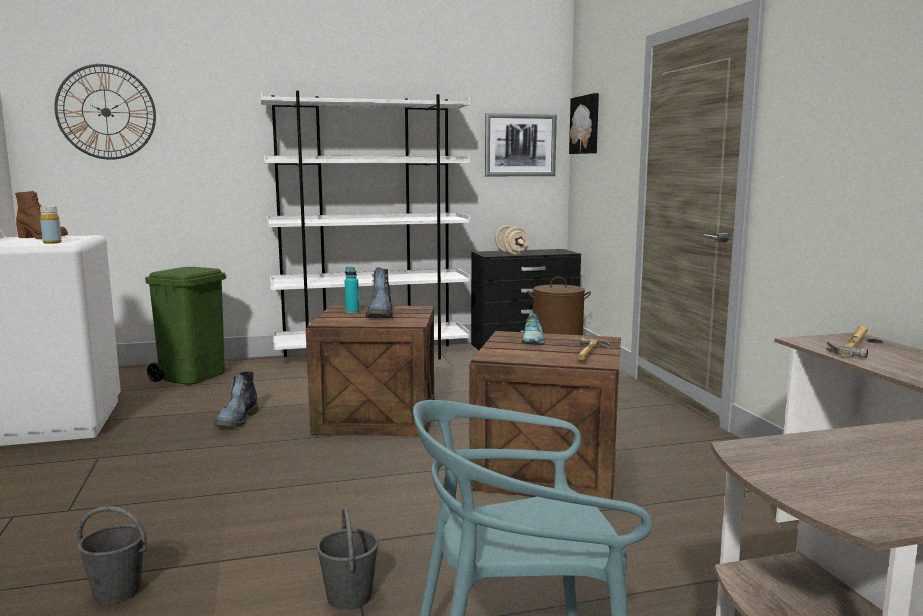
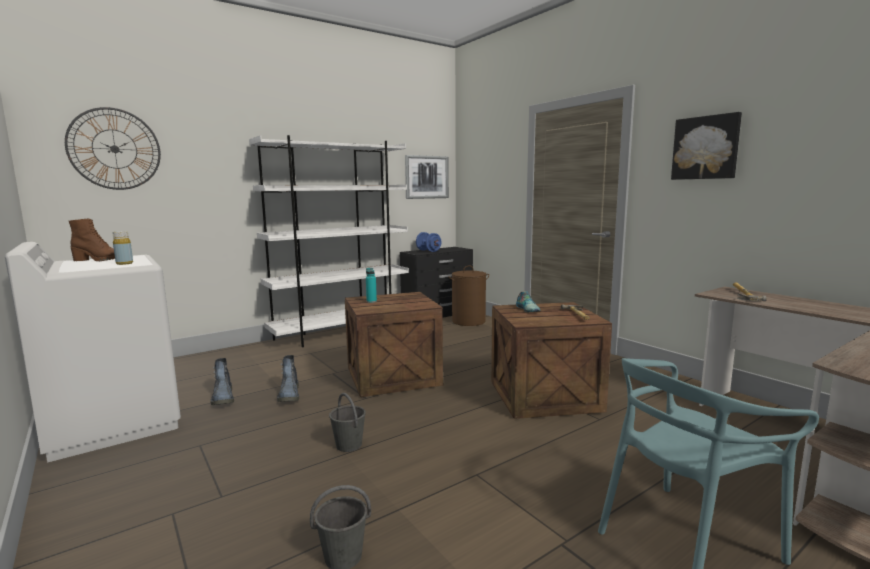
camera: 20 degrees left, 0 degrees up
(193, 376) = (212, 364): green trash can -> none
(349, 597) = (521, 514): grey bucket -> grey bucket (348, 445)
(380, 315) = (395, 301): boot -> boot (223, 398)
(512, 252) = (428, 251): beige dumbbell -> blue dumbbell
(586, 125) = (472, 163): picture -> picture (706, 148)

